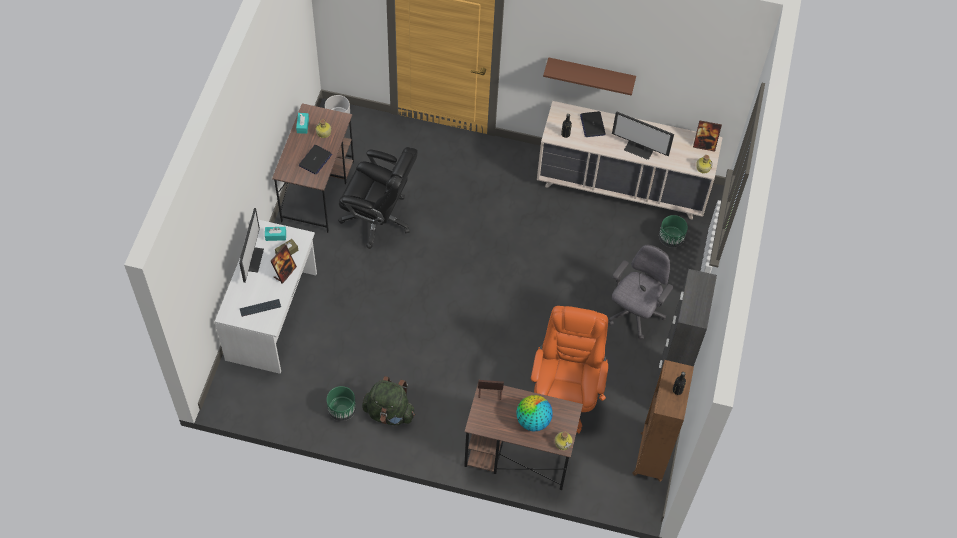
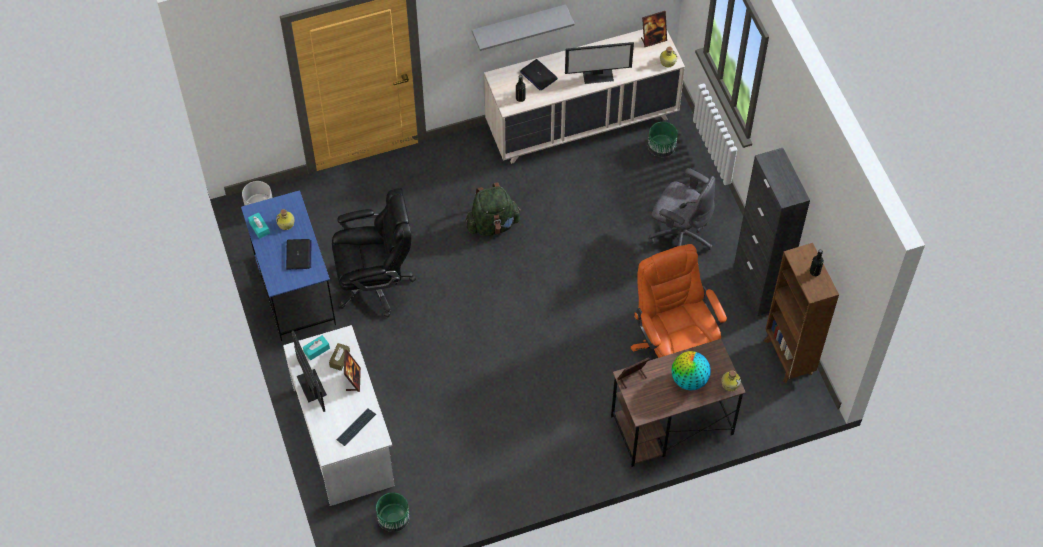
camera: 30 degrees left, 0 degrees up
(318, 190) = (294, 289): brown desk -> blue desk
(341, 410) = (479, 484): green planter -> green planter (393, 519)
(389, 413) = (526, 460): green backpack -> green backpack (493, 224)
(590, 74) = (518, 26): brown shelf -> grey shelf
(634, 314) = (680, 236): grey office chair -> grey office chair turned 120 degrees clockwise

